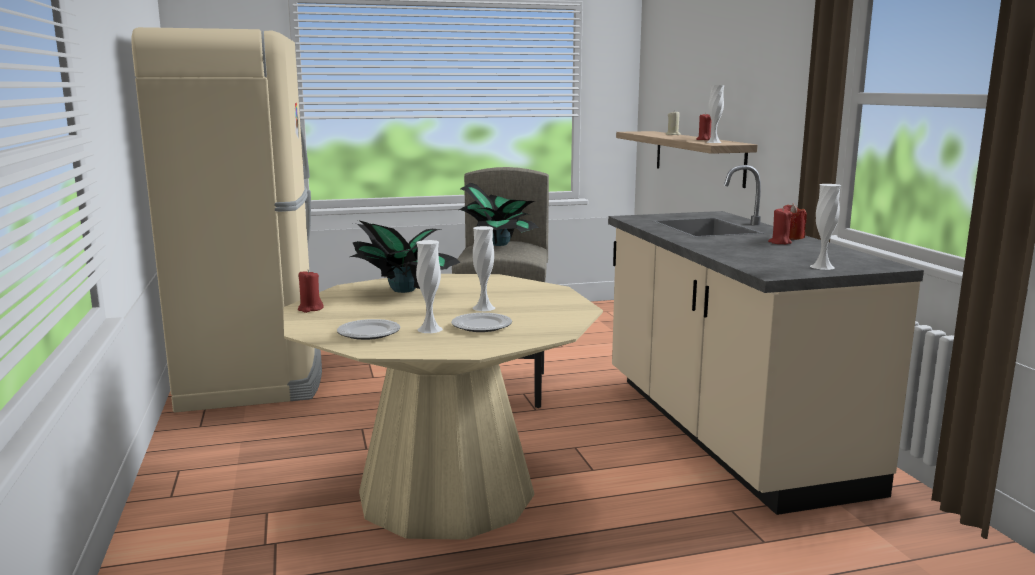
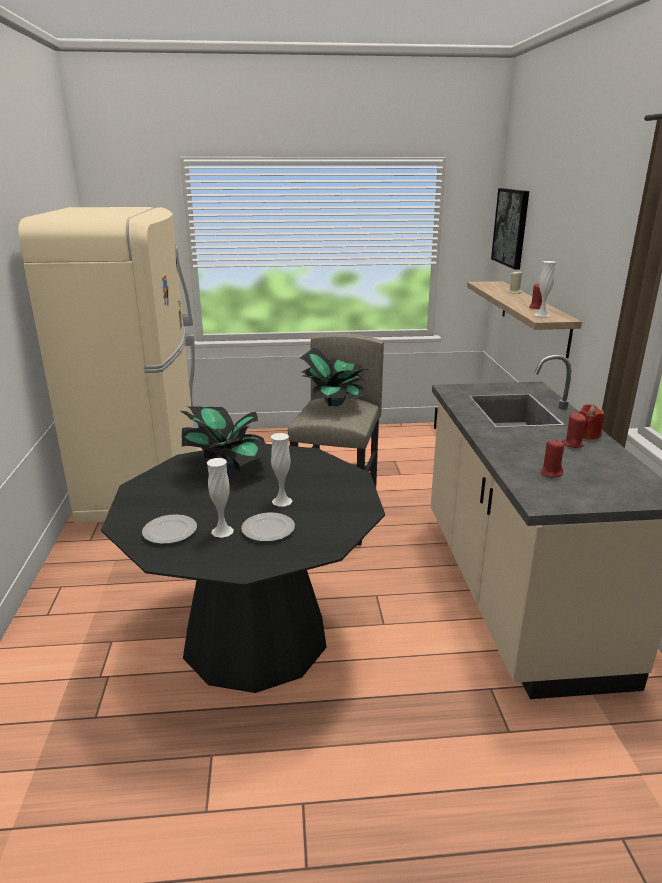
camera: 10 degrees right, 10 degrees up
(310, 309) = (139, 490): red candle -> red candle (551, 473)
(446, 493) = (255, 637): beige dining table -> black dining table
(659, 72) = (511, 227): none -> picture
(822, 267) = (596, 493): white vase -> none

